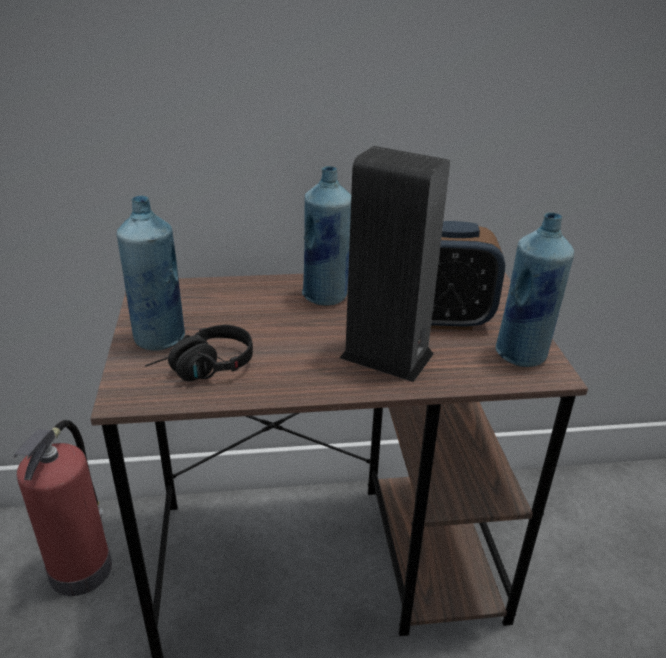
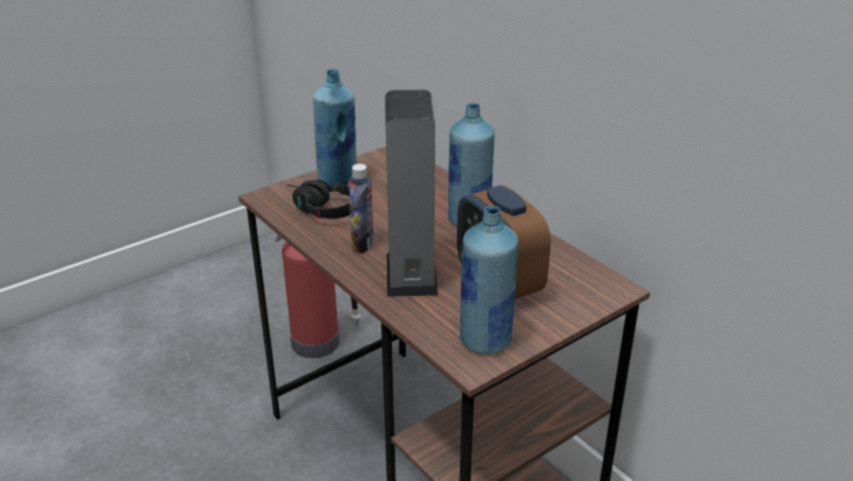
camera: 60 degrees right, 0 degrees up
(304, 365) = (362, 244): none -> bottle

